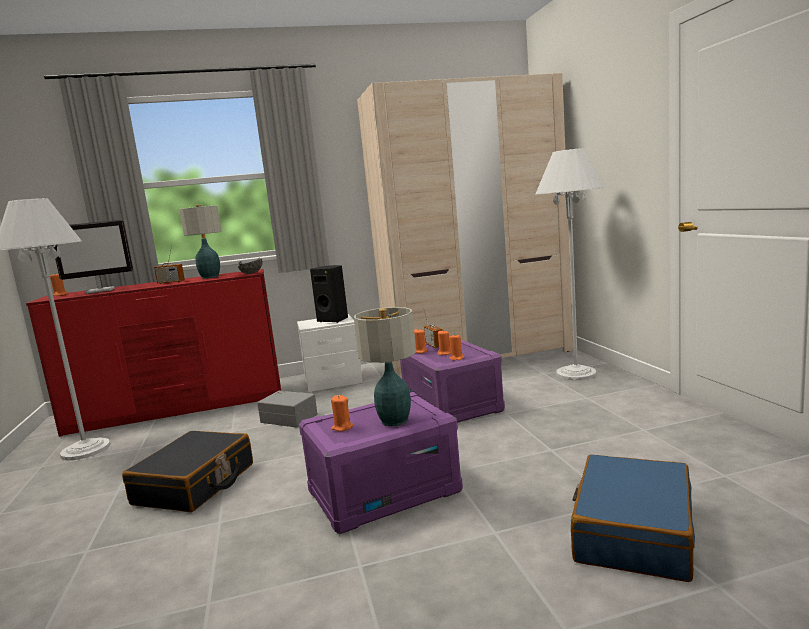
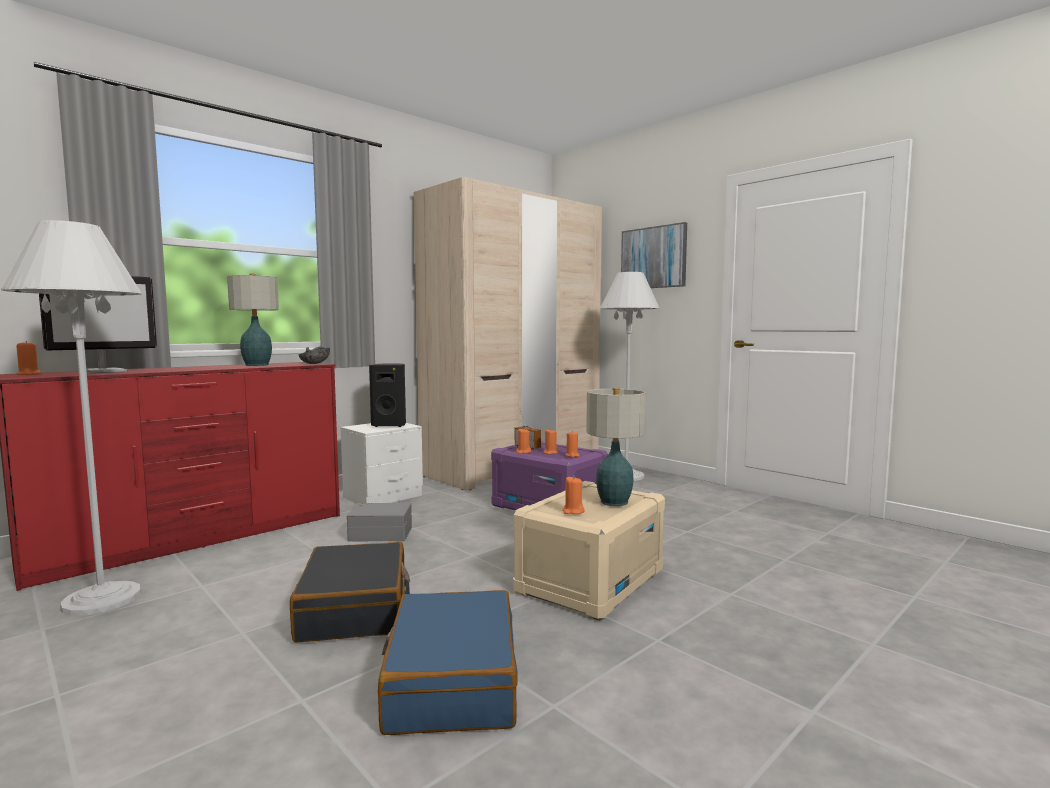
camera: 30 degrees left, 5 degrees down
(171, 282) = (209, 367): radio -> none
(384, 491) = (590, 581): purple storage box -> beige storage box
(608, 126) = (653, 258): none -> picture
(632, 532) = (823, 575): blue suitcase -> blue suitcase (451, 680)

